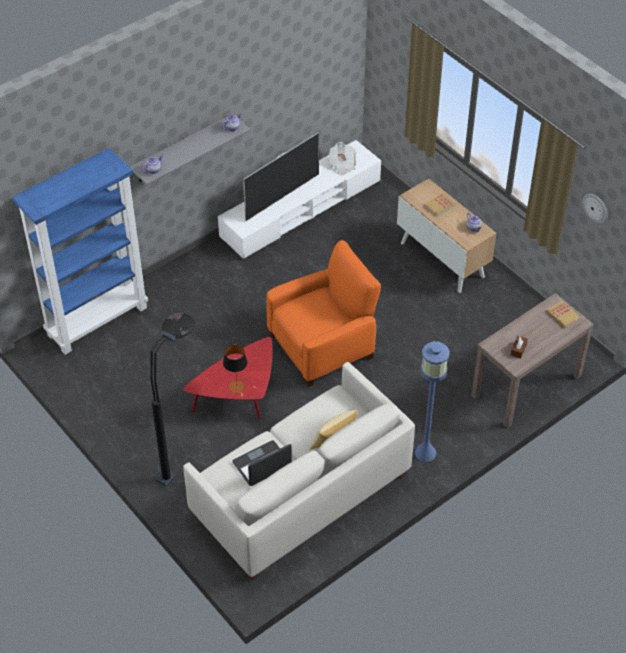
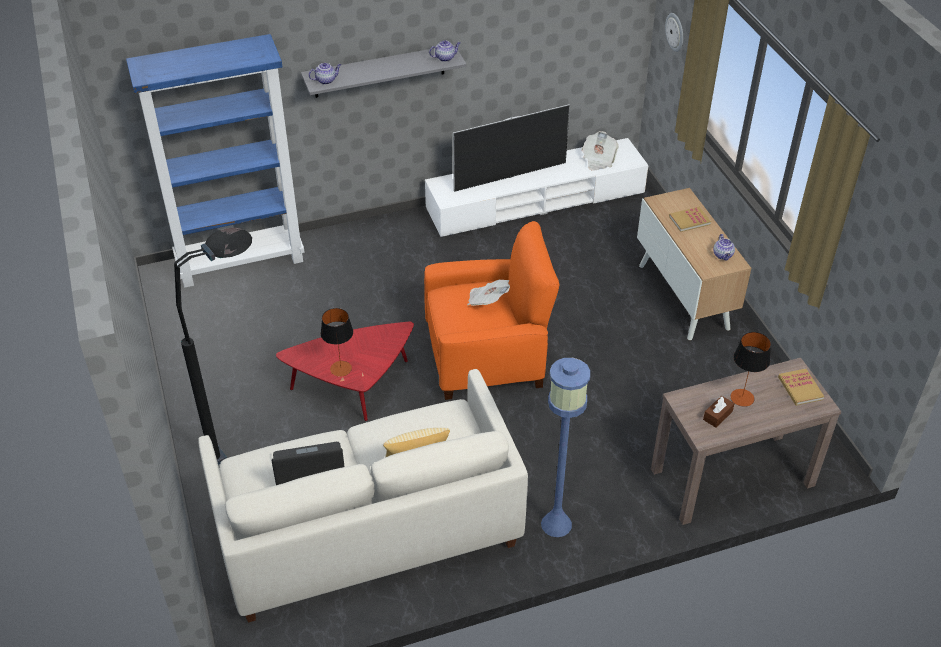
camera: 20 degrees right, 5 degrees down
(321, 307) = (487, 301): none -> newspaper
(529, 332) = (742, 397): none -> table lamp
(595, 208) = (881, 242): wall clock -> wall clock (675, 32)

